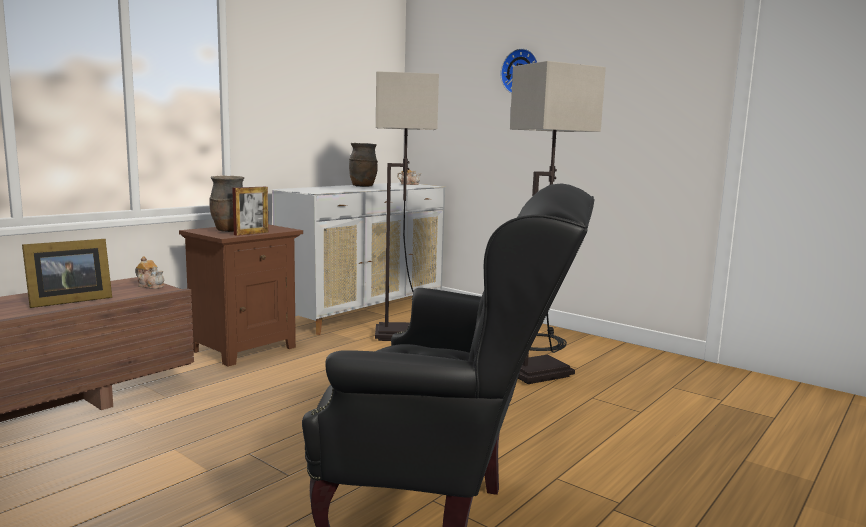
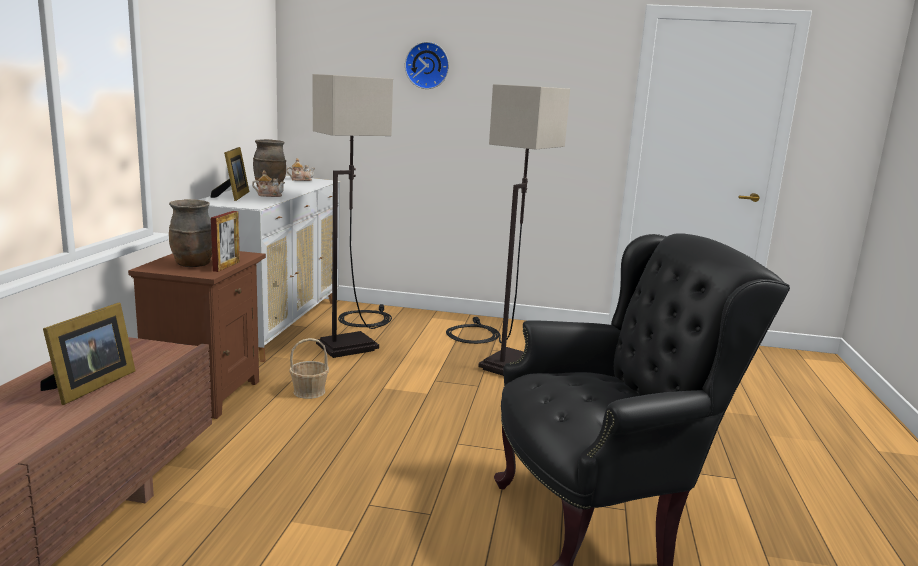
camera: 30 degrees left, 5 degrees up
(151, 286) = (146, 346): teapot -> teapot (269, 195)
(319, 188) = (234, 196): none -> picture frame
(323, 361) = (309, 392): none -> basket

